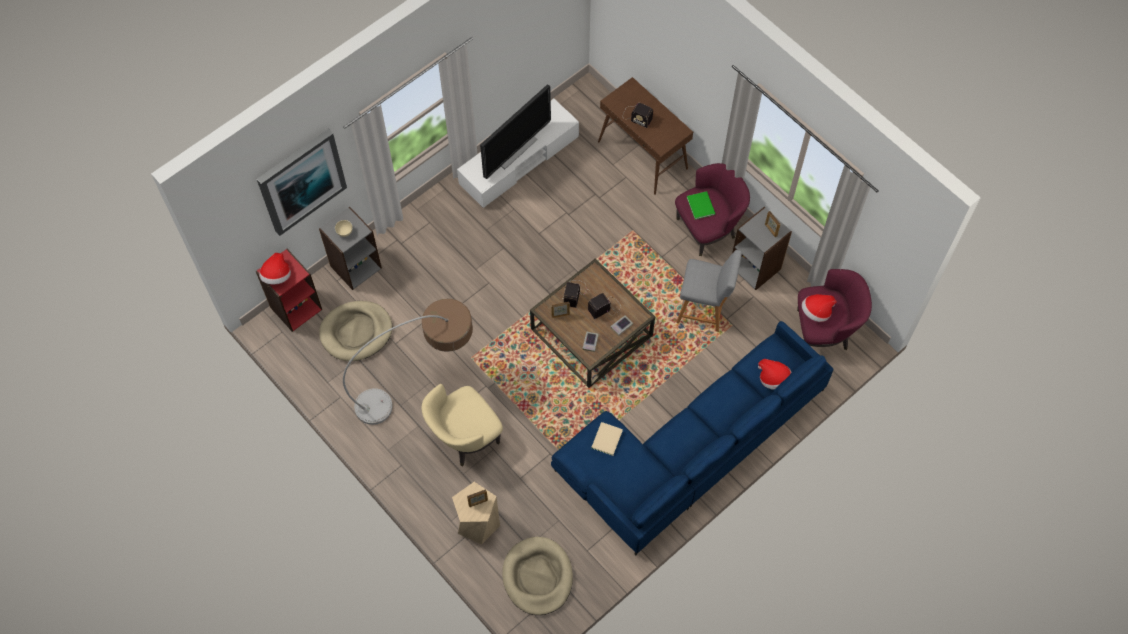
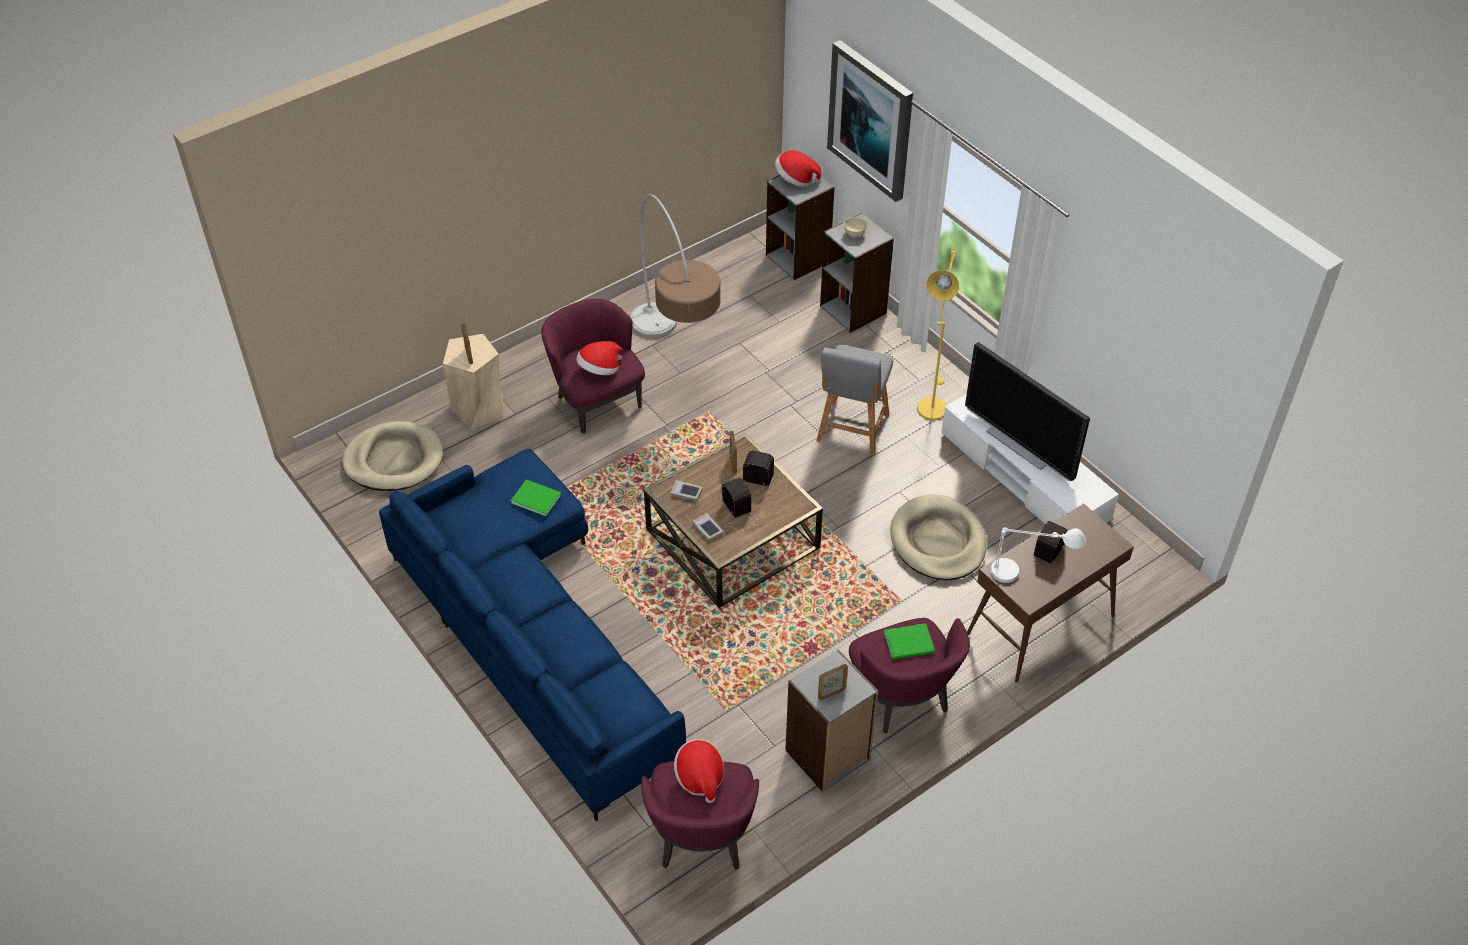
camera: 95 degrees right, 15 degrees down
(295, 308) = (798, 258): red bookcase -> grey bookcase
(356, 332) = (758, 309): beige dog bed -> beige dog bed (938, 541)
(454, 214) = (932, 404): none -> yellow floor lamp
(464, 438) = (596, 401): beige armchair -> purple armchair
(606, 439) = (535, 497): beige book -> green book
(662, 130) = (1030, 574): none -> white table lamp
(704, 309) = (757, 677): grey stool -> grey stool (851, 430)
(773, 379) = (592, 703): hat -> hat (600, 370)

